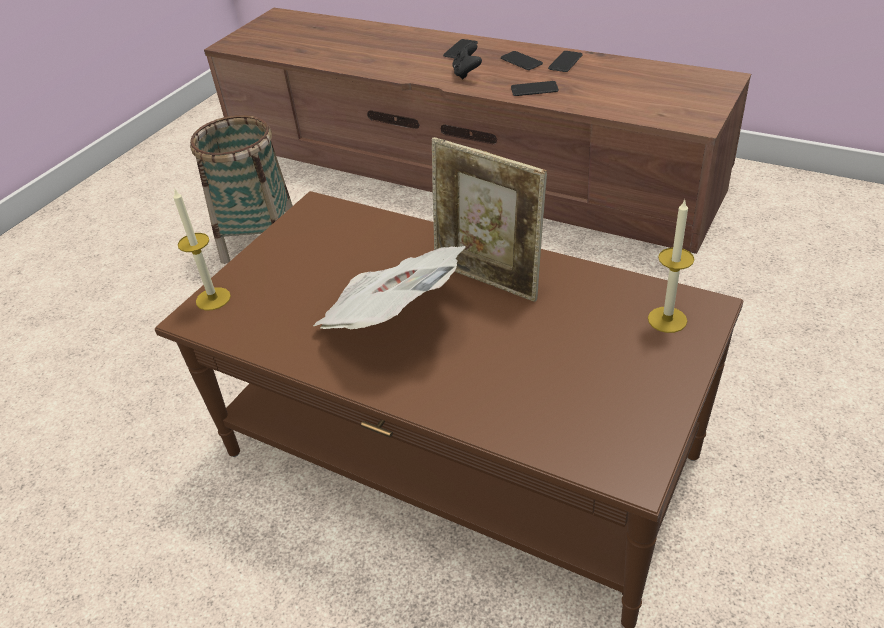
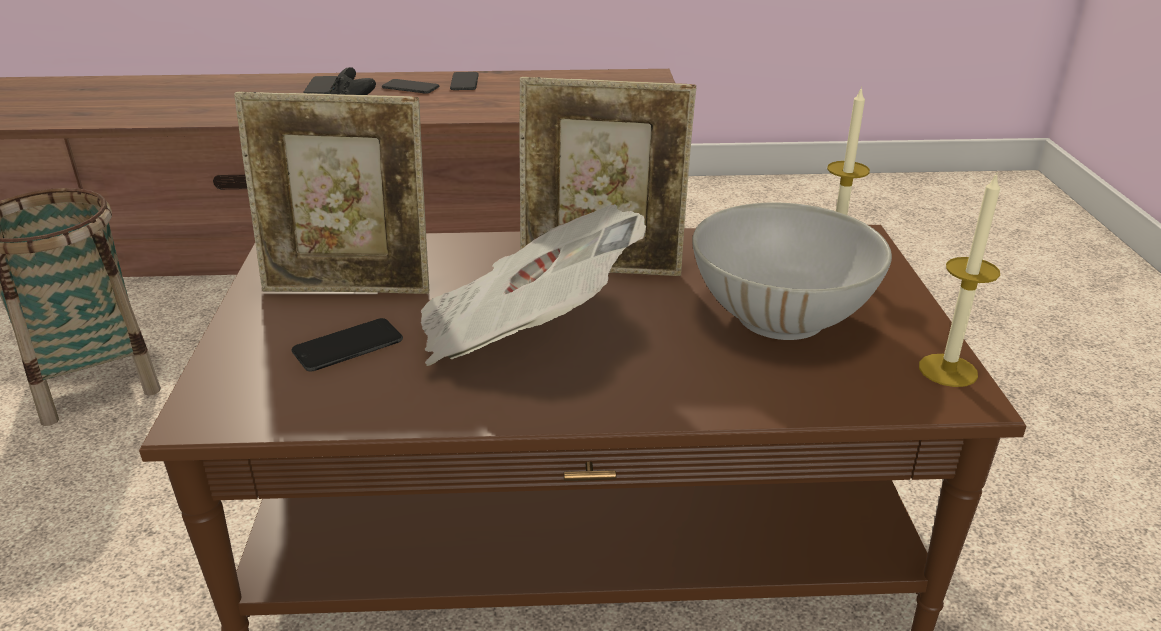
camera: 35 degrees left, 10 degrees down
(213, 299) = (218, 384): candle -> candle (948, 370)
(327, 249) = (350, 288): none -> picture frame
(534, 89) = (452, 108): phone -> phone (348, 346)
(571, 360) = (781, 316): none -> white bowl

